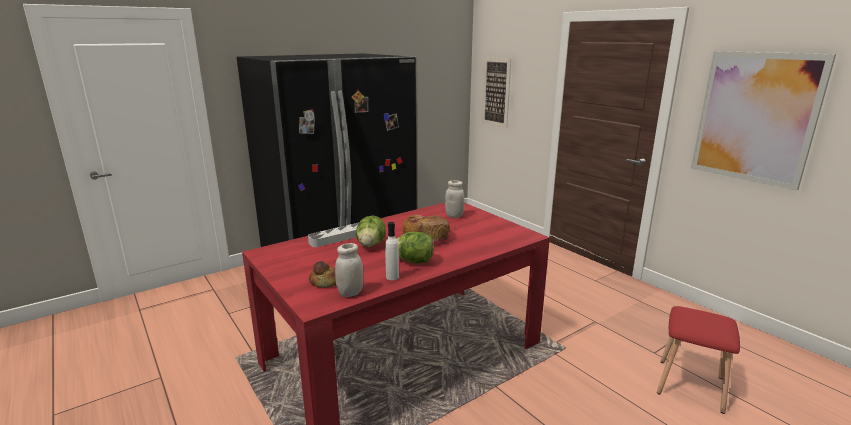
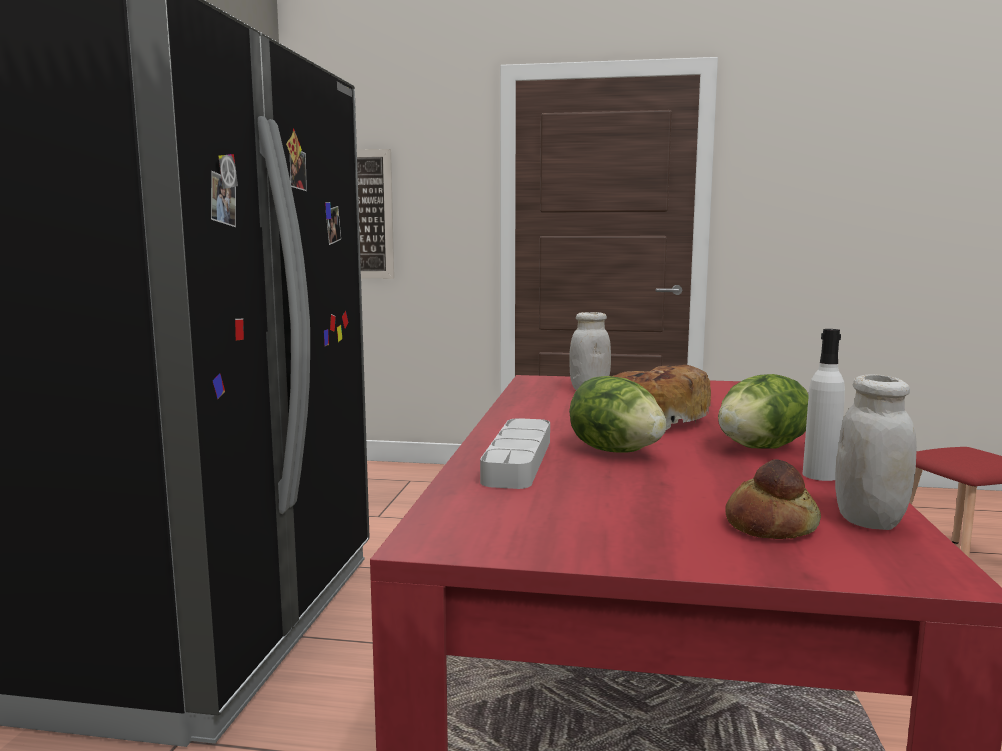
camera: 45 degrees left, 10 degrees down
(755, 118) = (830, 201): picture -> none

